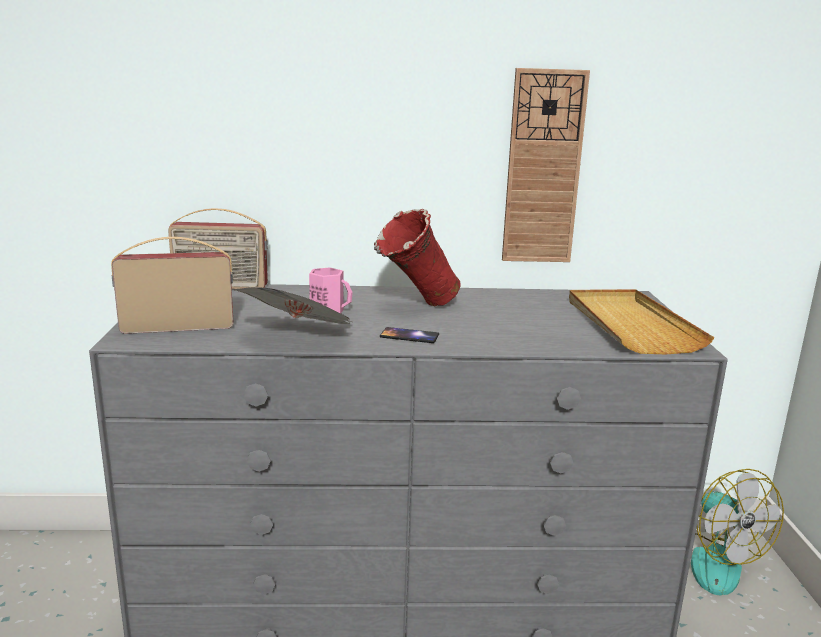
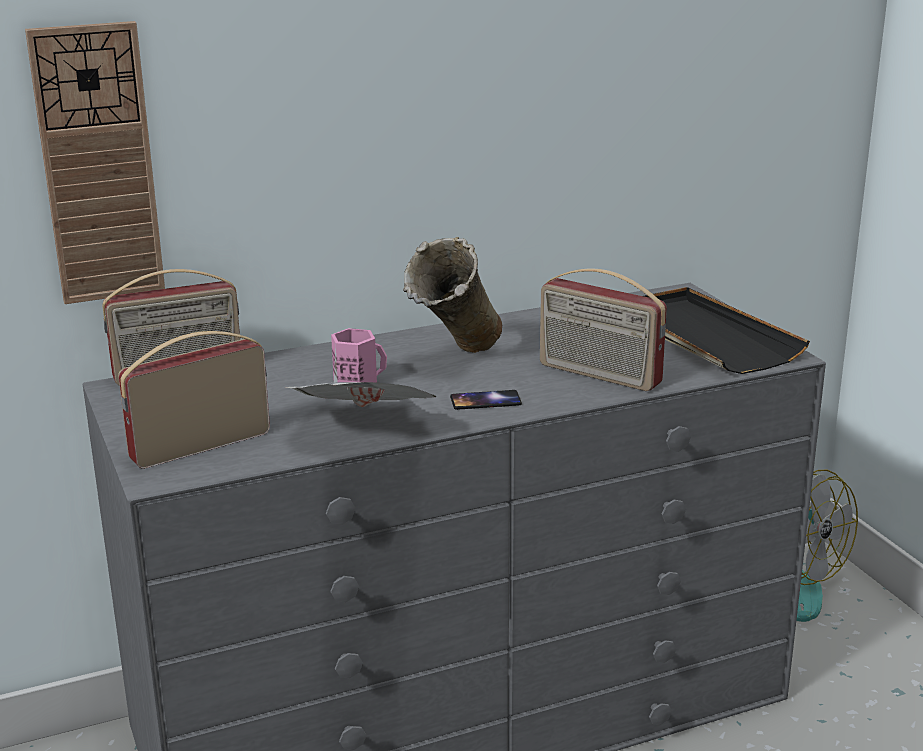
camera: 20 degrees left, 5 degrees up
(416, 308) = (455, 359): red vase -> beige vase
(516, 335) = (598, 375): none -> radio
(543, 168) = (562, 153): wall clock -> wall clock (98, 165)
(630, 324) = (705, 336): beige tray -> black tray

